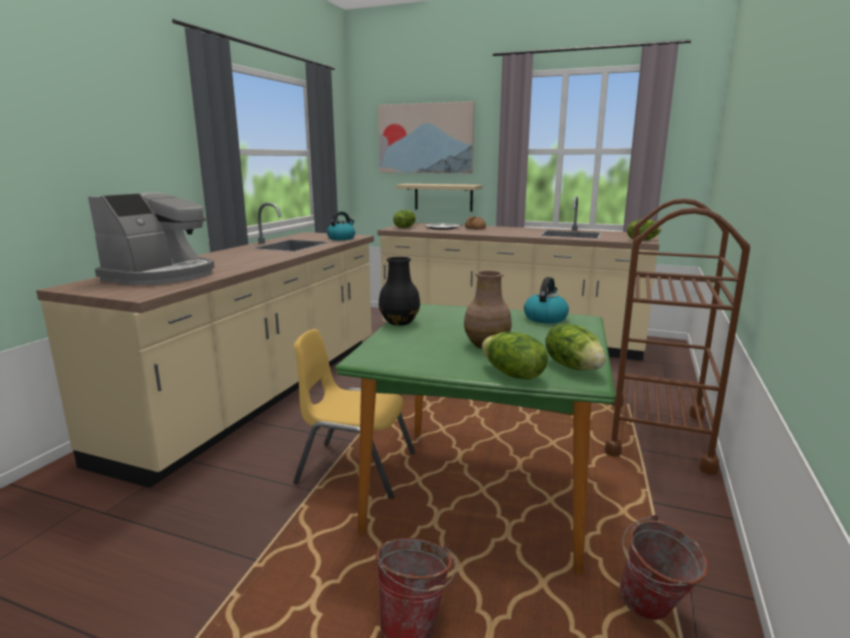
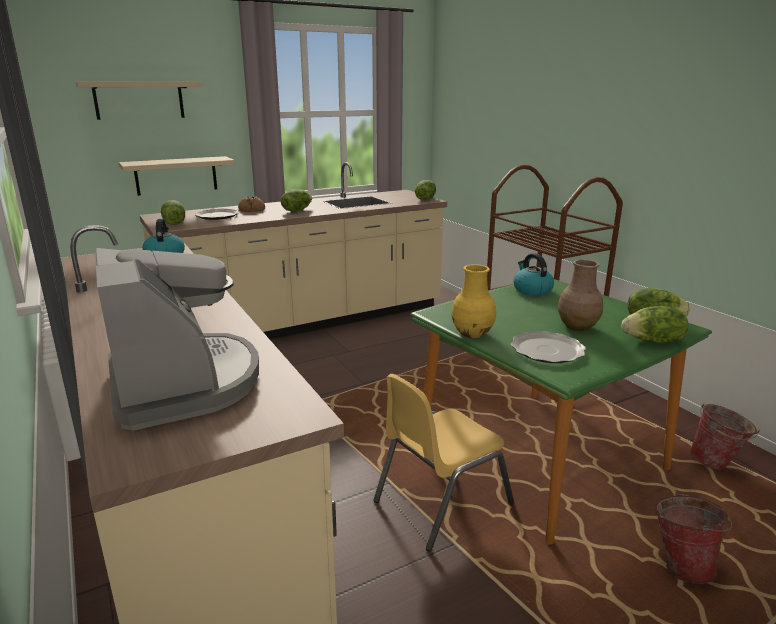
camera: 50 degrees left, 5 degrees up
(400, 322) = (472, 333): black vase -> yellow vase
(408, 346) = (547, 350): none -> plate
(425, 138) = (139, 100): picture -> beige shelf
(503, 232) = (296, 210): none -> lettuce

